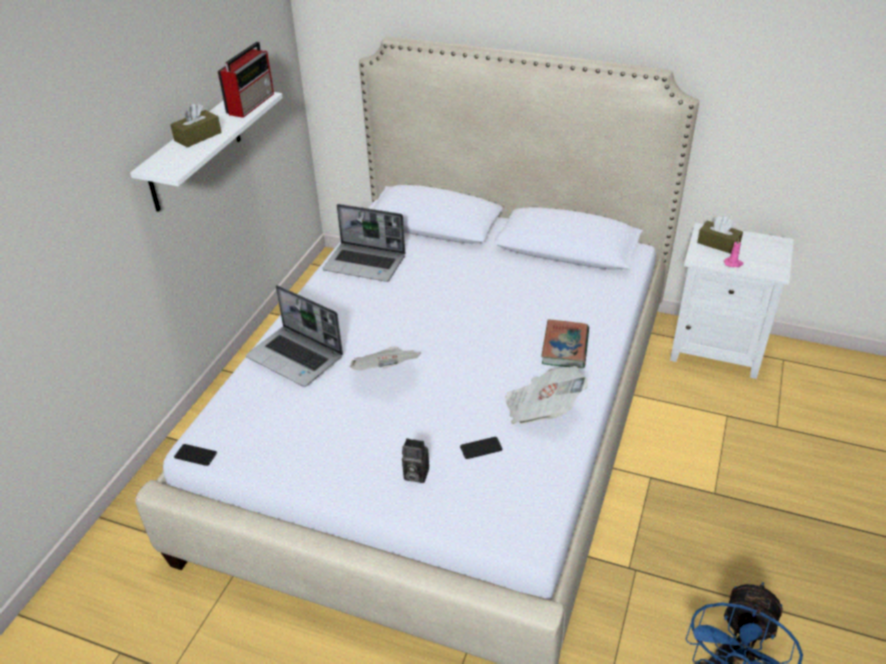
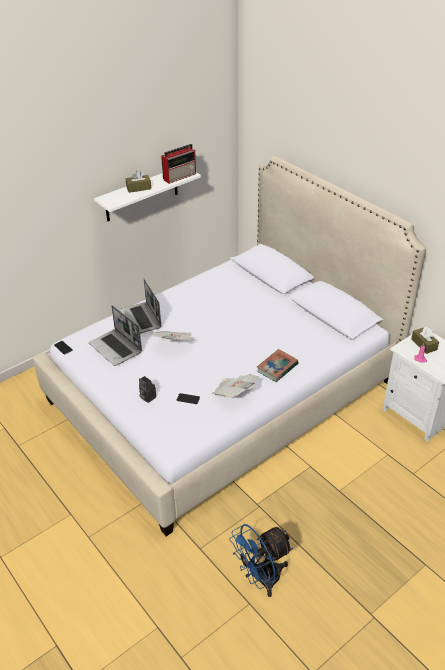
camera: 30 degrees right, 0 degrees up
(366, 263) = (215, 284): laptop -> laptop (116, 348)

